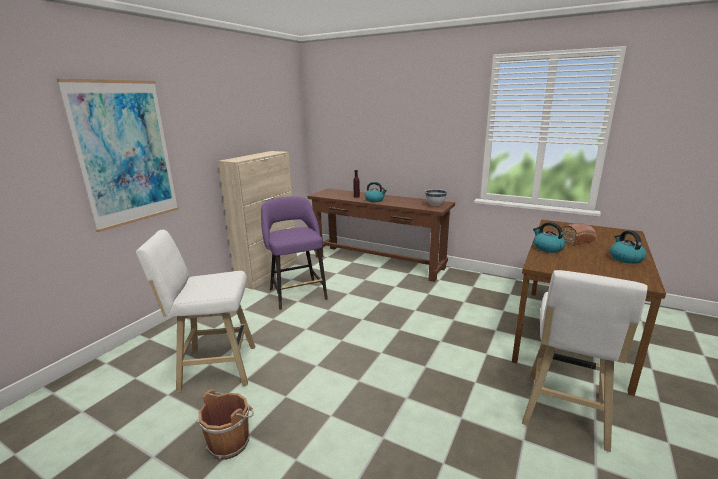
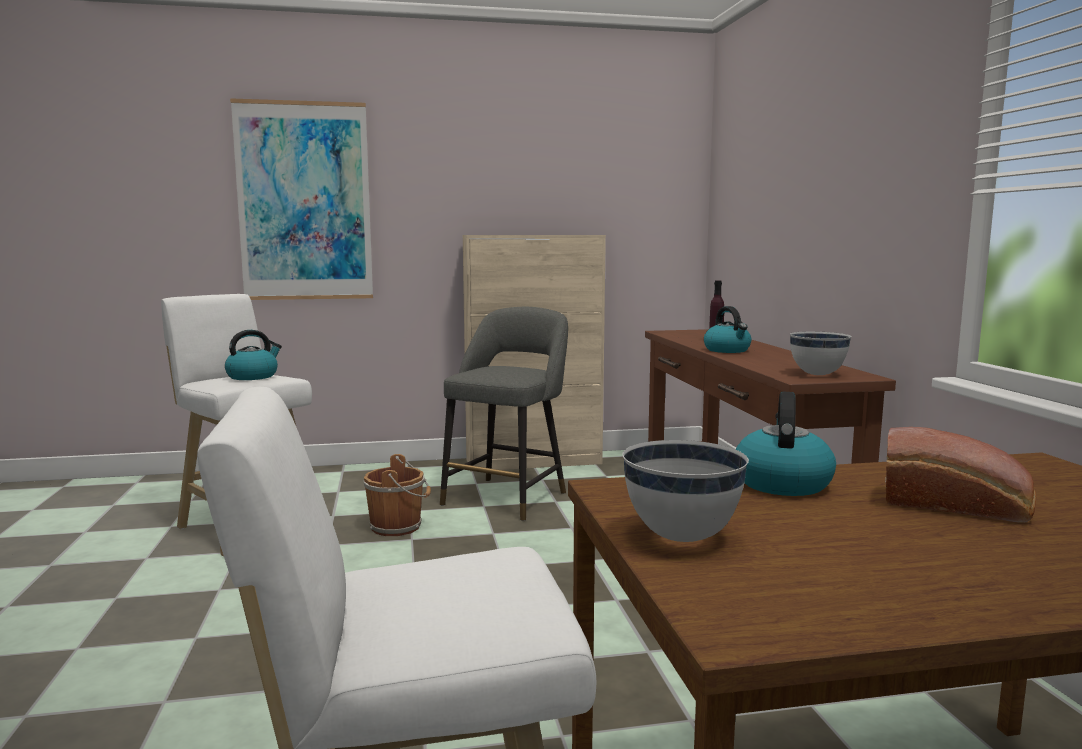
camera: 50 degrees right, 10 degrees down
(230, 441) = (97, 593): brown bucket -> brown bucket (398, 527)
(297, 293) = (508, 497): purple stool -> grey stool
(585, 271) = (682, 537): none -> white bowl
(625, 258) = (949, 578): kettle -> kettle (253, 376)

